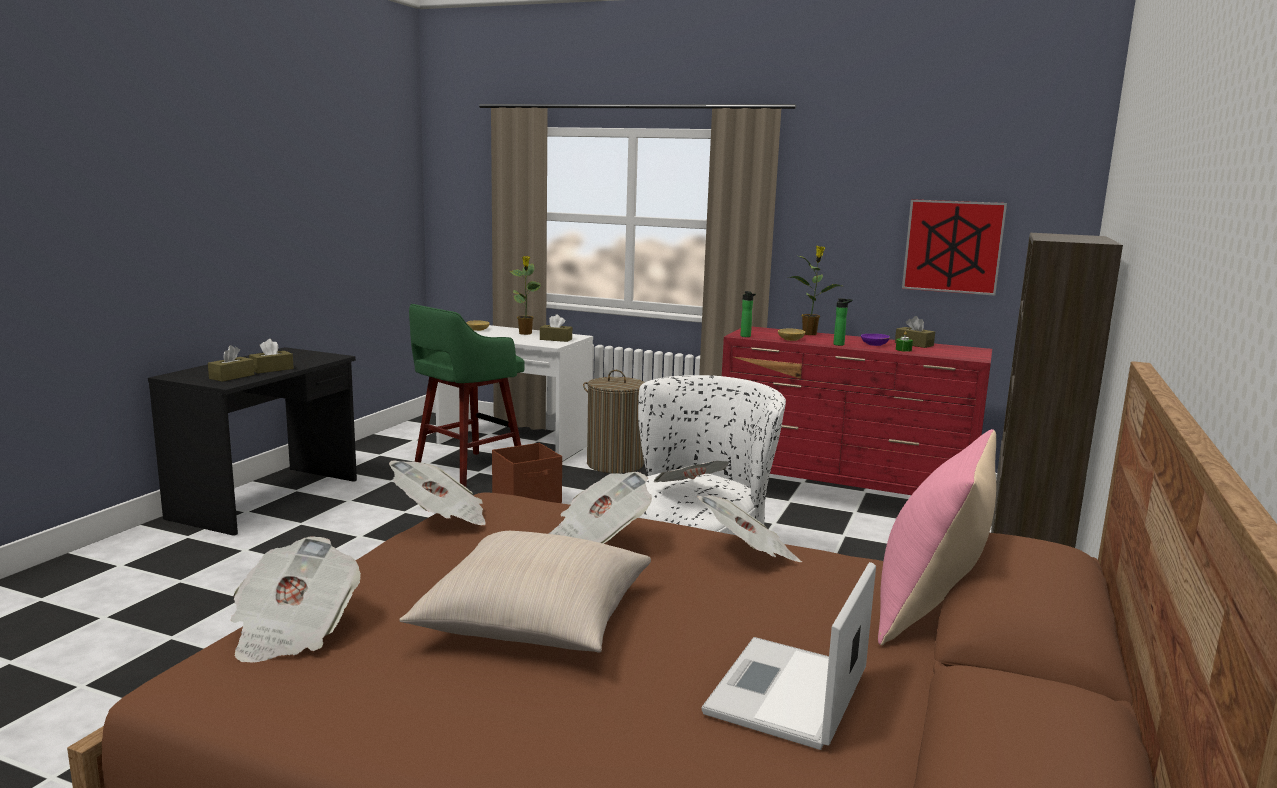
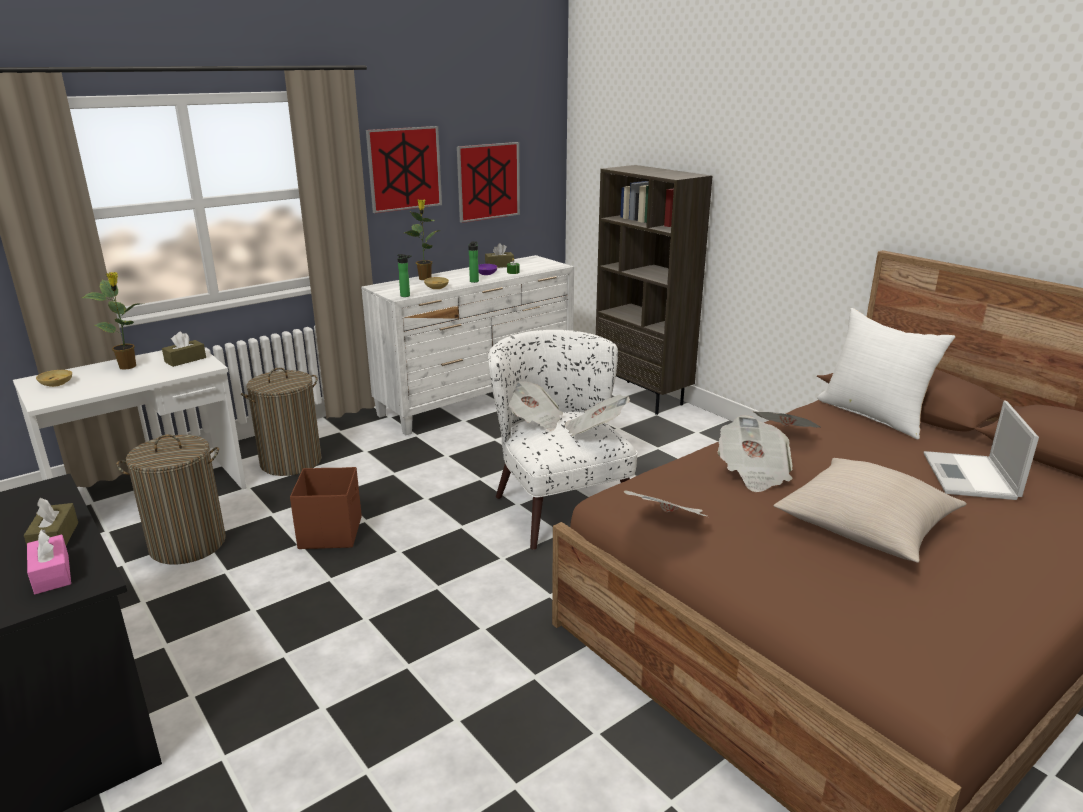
camera: 60 degrees left, 10 degrees up
(232, 376) = (52, 574): brown tissue box -> pink tissue box
(293, 631) = (865, 626): newspaper -> newspaper (533, 420)
(466, 471) = (187, 544): green stool -> laundry basket
(787, 694) = (970, 477): laptop -> laptop turned 45 degrees clockwise
(837, 216) = (404, 169): none -> picture
(843, 496) = (478, 400): red dresser -> white dresser
(929, 608) = (874, 415): pink pillow -> white pillow

